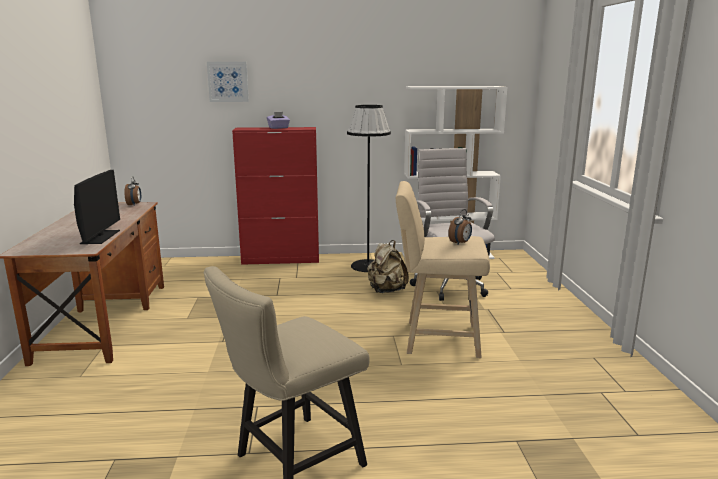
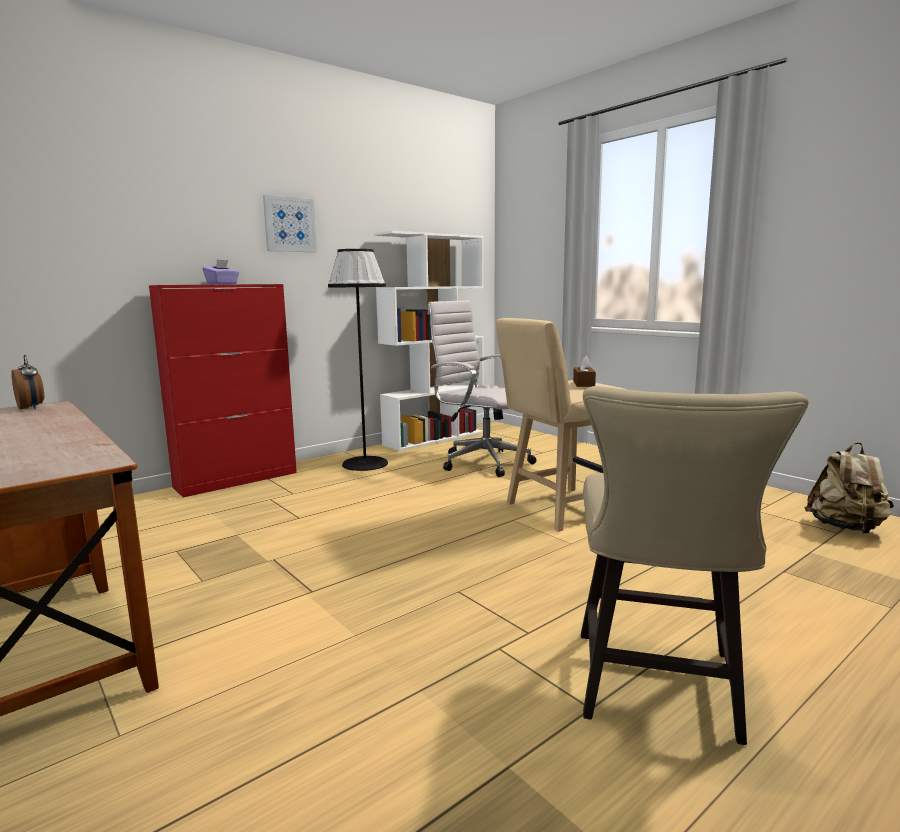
camera: 35 degrees left, 5 degrees down
(100, 237) = (78, 446): monitor -> none
(228, 81) = (130, 213): picture -> picture (289, 225)
(386, 290) = (428, 481): beige backpack -> beige backpack (846, 528)
(460, 243) = (583, 384): alarm clock -> brown tissue box

